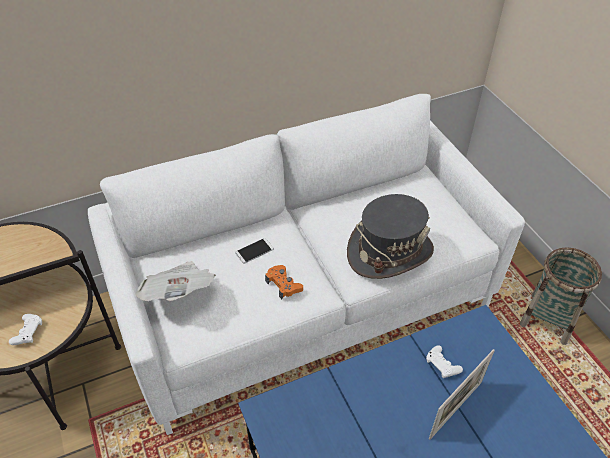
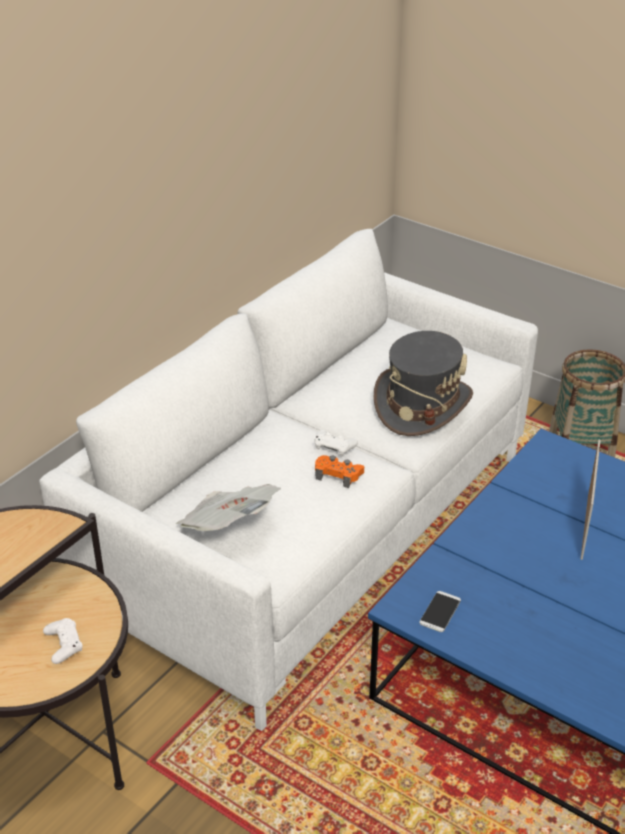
camera: 30 degrees left, 10 degrees down
(254, 251) = (276, 456): phone -> phone (440, 612)
(442, 365) = (542, 494): white game controller -> white game controller (334, 446)

